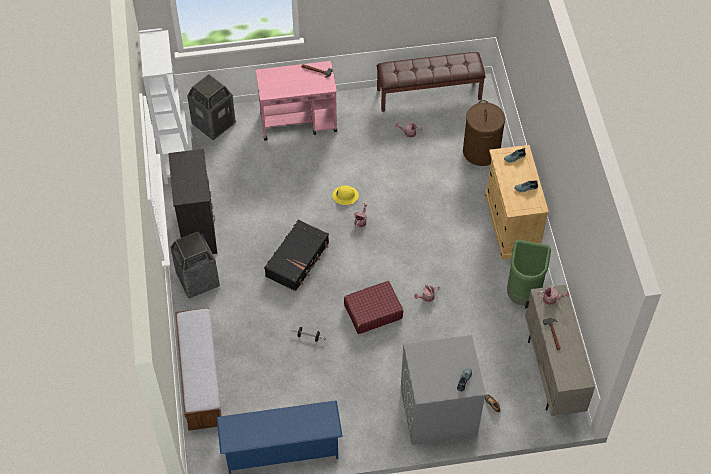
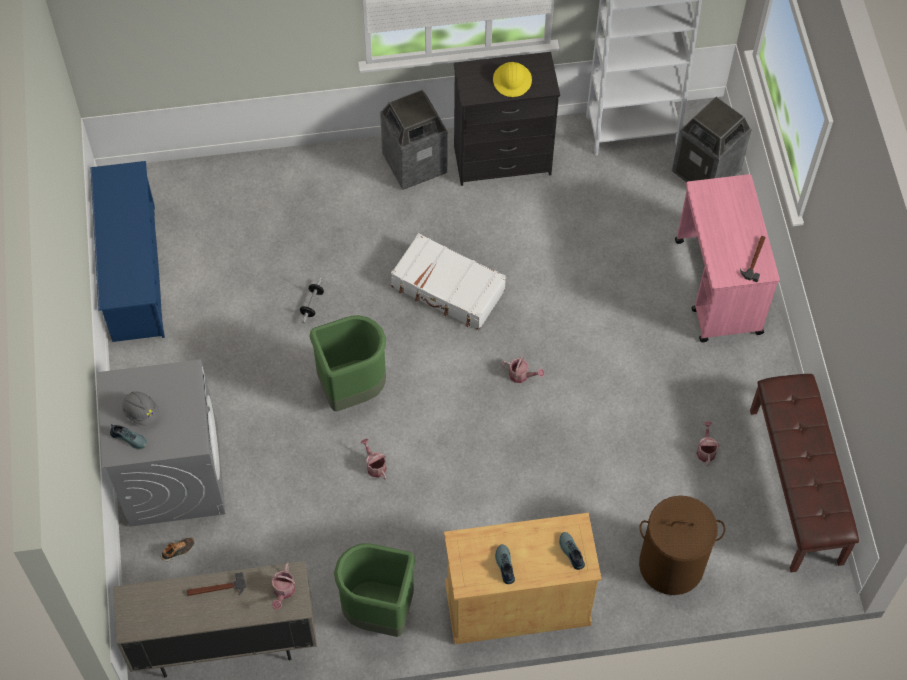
camera: 90 degrees right, 5 degrees up
(201, 379) = (252, 174): bench -> none
(298, 260) = (448, 289): black suitcase -> white suitcase
(345, 195) = (570, 354): yellow hard hat -> yellow hard hat (512, 80)
(373, 311) = (351, 389): red suitcase -> green trash can
(444, 374) = (141, 412): none -> grey hard hat

